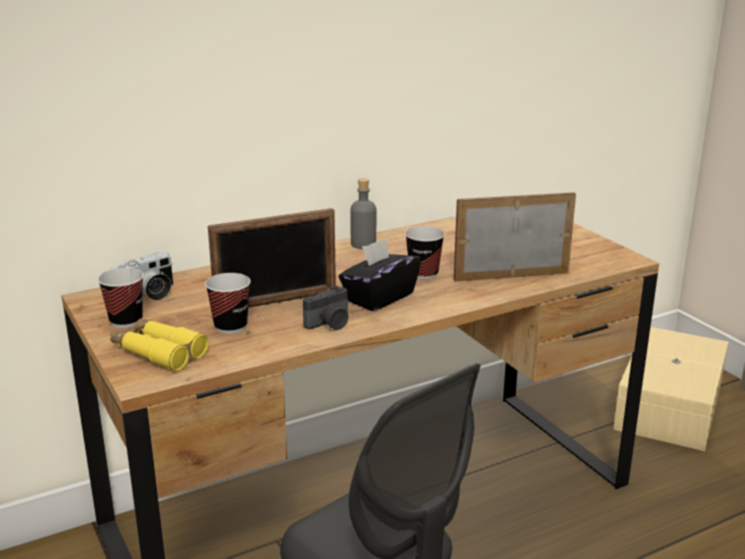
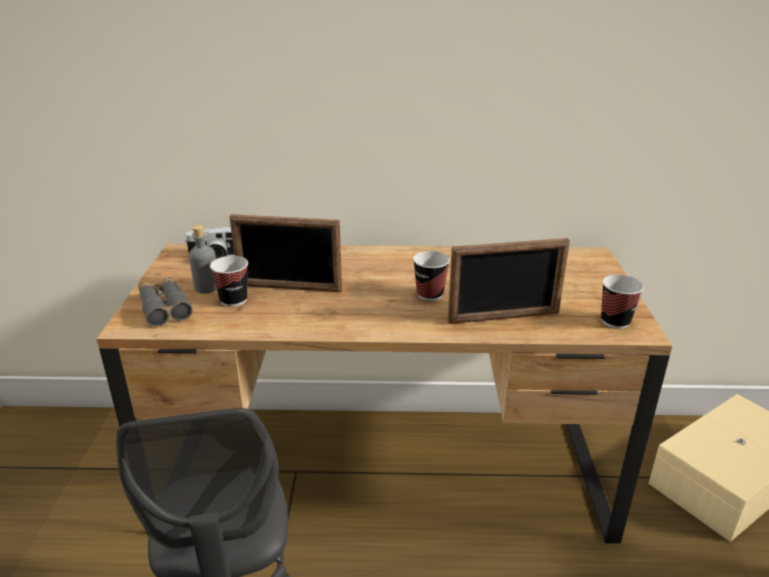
camera: 30 degrees right, 5 degrees up
(126, 321) = (176, 275): cup -> cup (615, 321)
(158, 352) = (164, 307): yellow binoculars -> grey binoculars
(330, 324) = (302, 319): camera -> none
(363, 244) = (414, 254): grey bottle -> grey bottle (207, 287)
(379, 297) = (368, 307): black tissue box -> none
(511, 276) = (503, 318): picture frame -> picture frame turned 150 degrees clockwise

